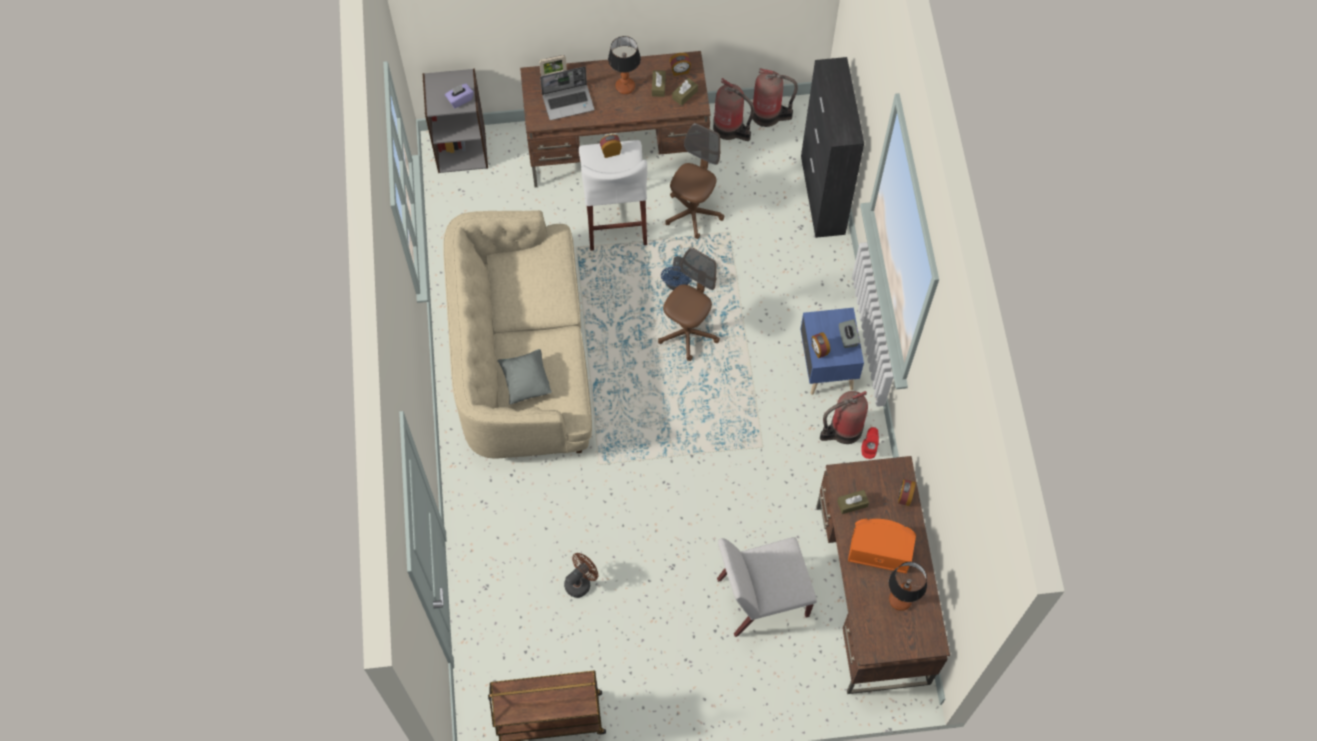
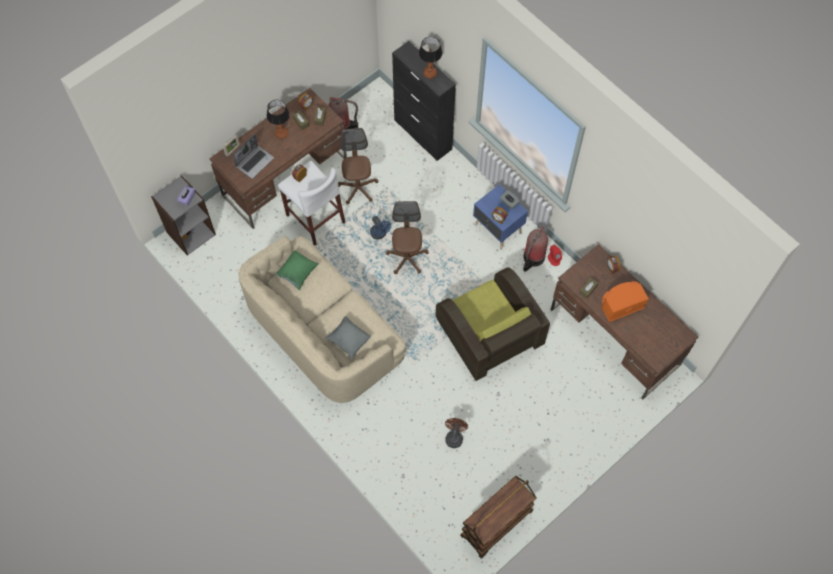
camera: 35 degrees left, 0 degrees up
(527, 265) = (297, 273): none -> green pillow
(718, 487) = (489, 333): none -> brown armchair
(761, 598) = (559, 378): white chair -> none
(768, 115) = (358, 106): fire extinguisher -> none
(900, 600) = (652, 324): table lamp -> table lamp (430, 73)

